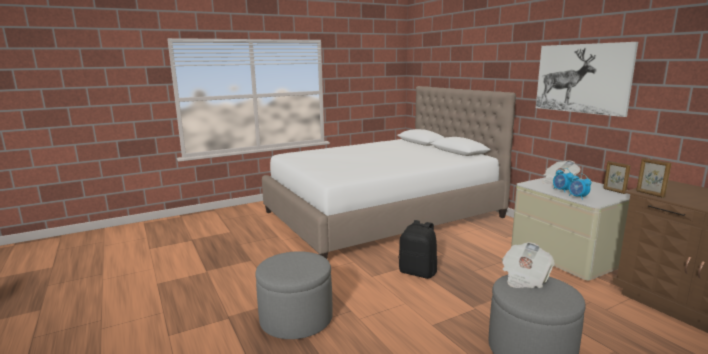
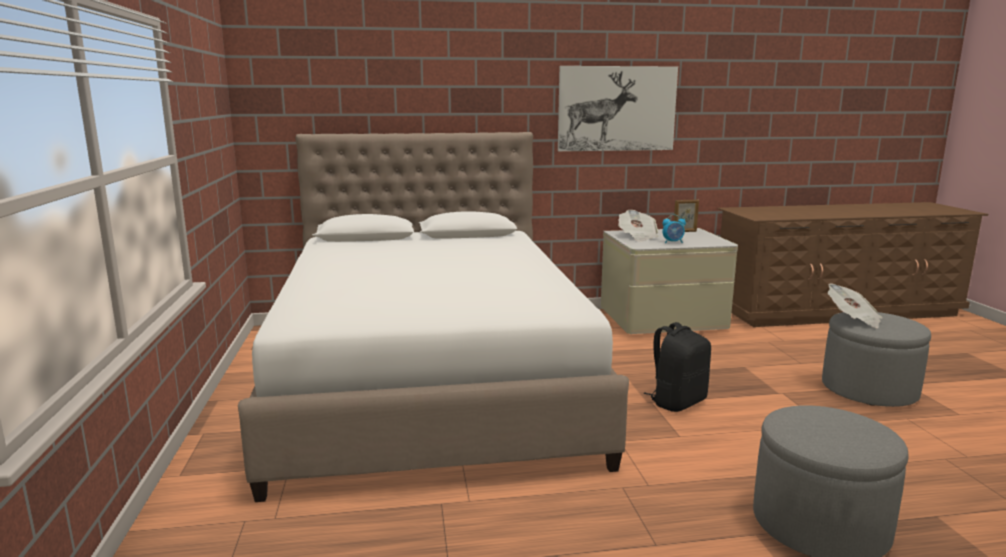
camera: 70 degrees left, 0 degrees up
(578, 197) = (701, 243): alarm clock -> none
(650, 194) = (768, 218): picture frame -> none

